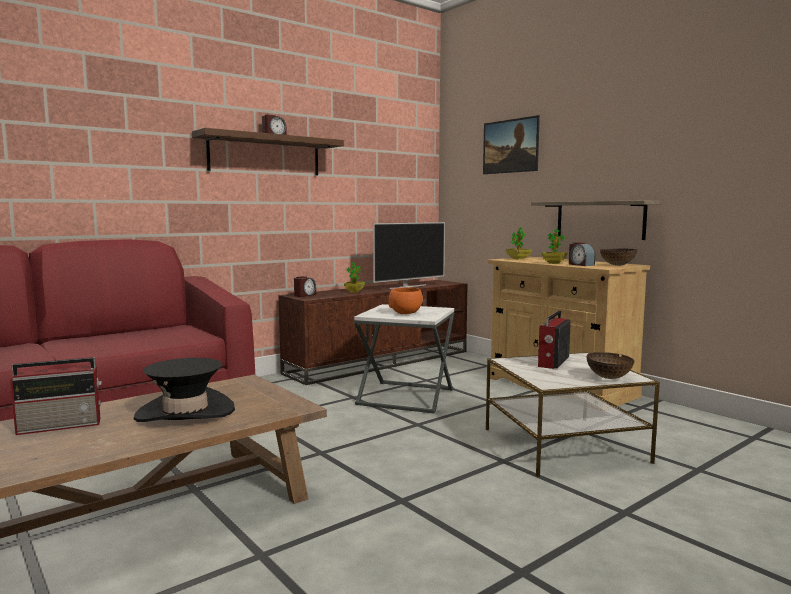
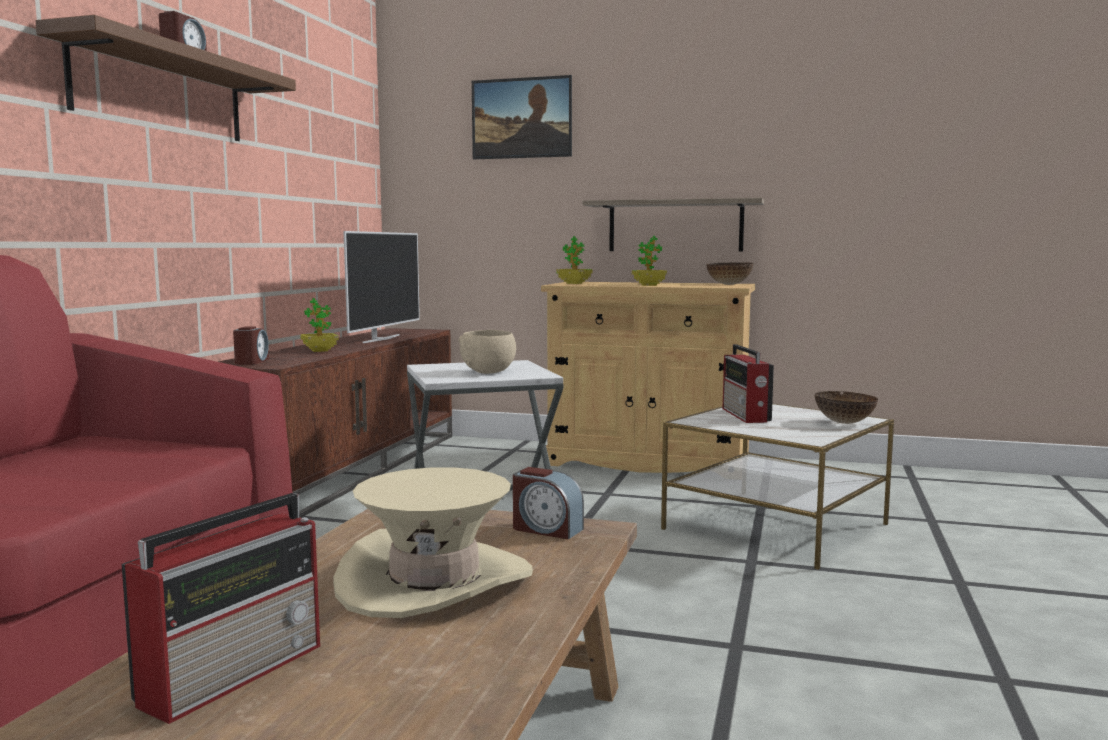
camera: 35 degrees left, 0 degrees up
(185, 412) = (434, 581): black hat -> beige hat
(406, 313) = (489, 372): orange bowl -> beige bowl
(580, 265) = (688, 285): alarm clock -> alarm clock (546, 529)

